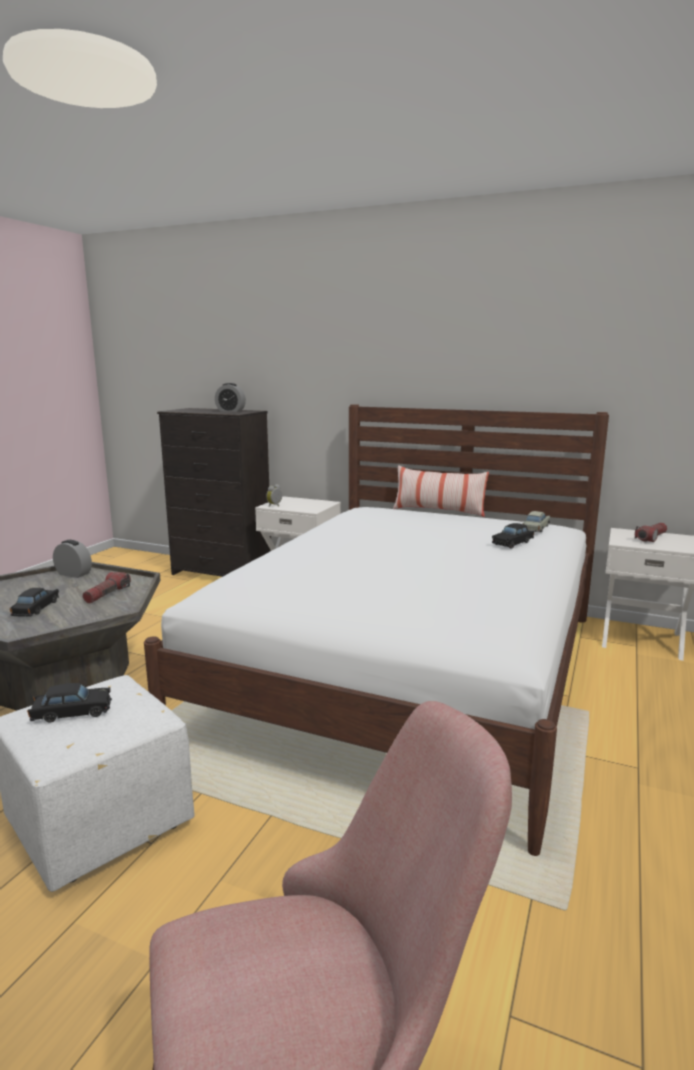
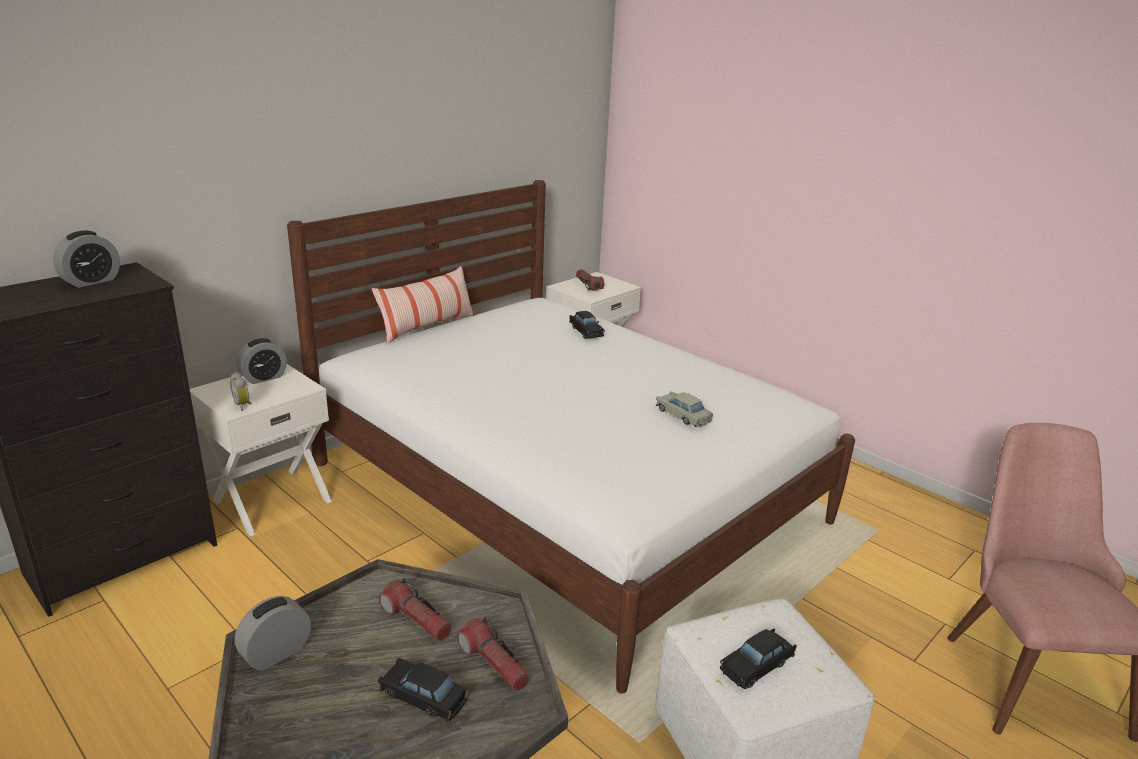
camera: 70 degrees left, 10 degrees up
(66, 619) = (493, 663): none -> flashlight
(72, 712) = (757, 666): black toy car -> black toy car turned 135 degrees counterclockwise
(313, 502) = (264, 378): none -> alarm clock
(535, 528) = (548, 310): beige toy car -> beige toy car (682, 415)

